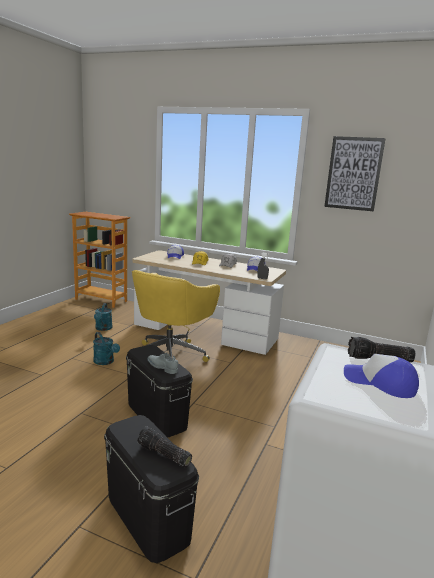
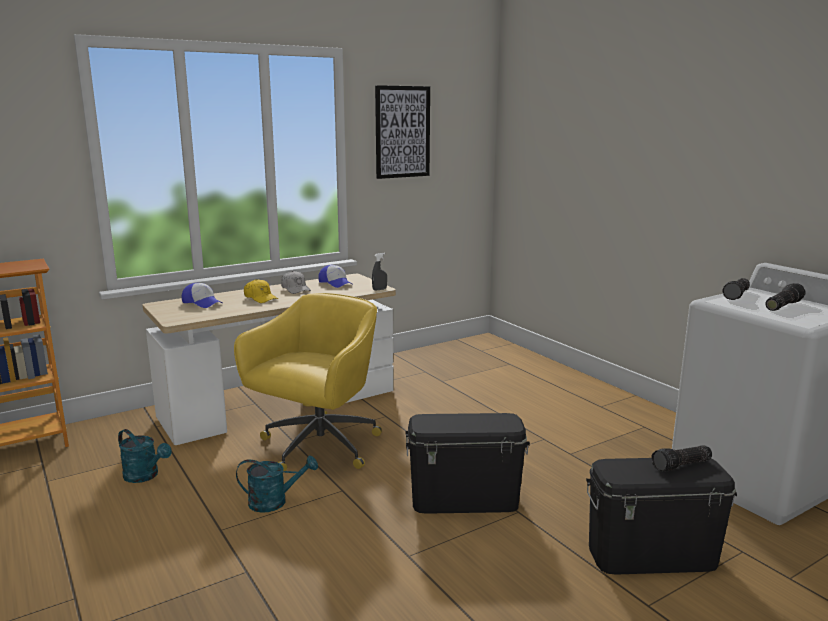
camera: 55 degrees left, 0 degrees up
(162, 367) = (488, 424): grey shoe -> none
(170, 355) = (318, 447): yellow office chair -> yellow office chair turned 120 degrees counterclockwise
(380, 383) = (782, 305): cap -> flashlight

